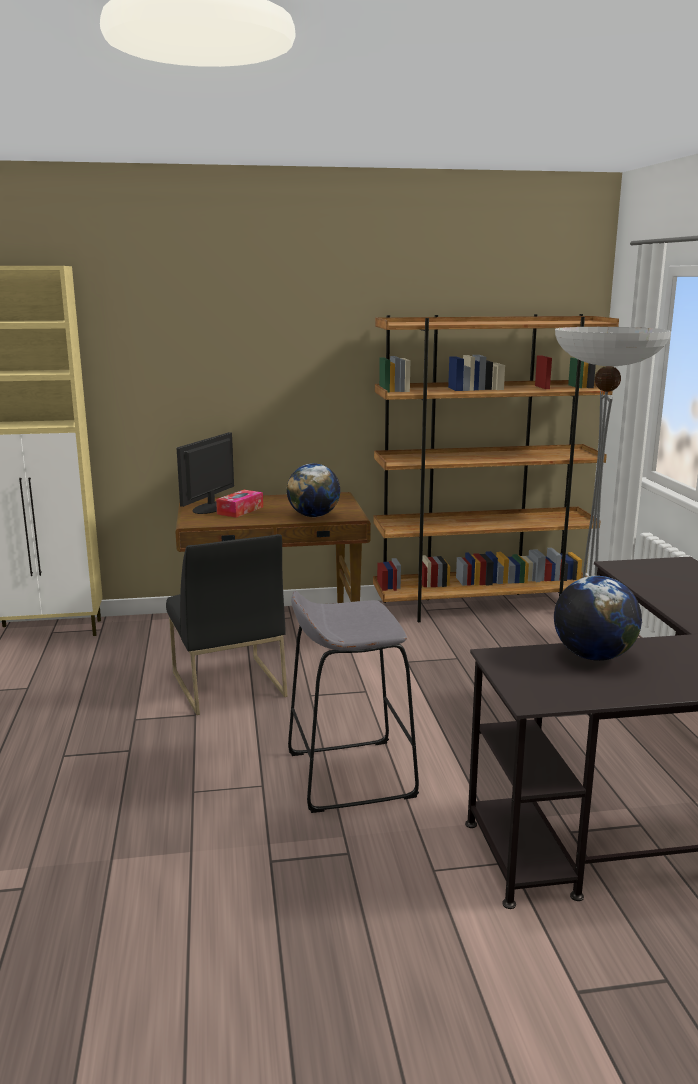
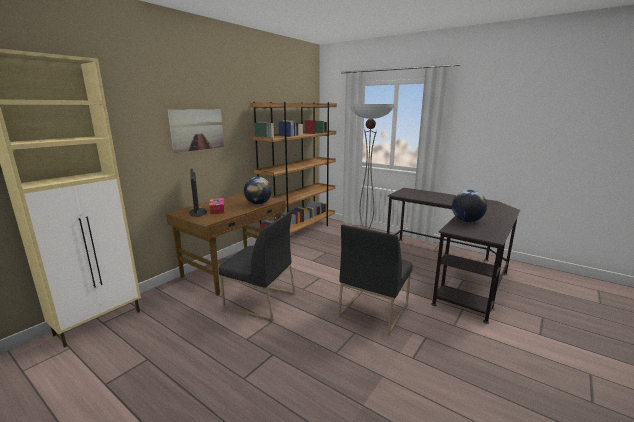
camera: 45 degrees left, 0 degrees up
(254, 366) = (197, 129): none -> picture
(350, 774) = (373, 310): grey stool -> black chair

